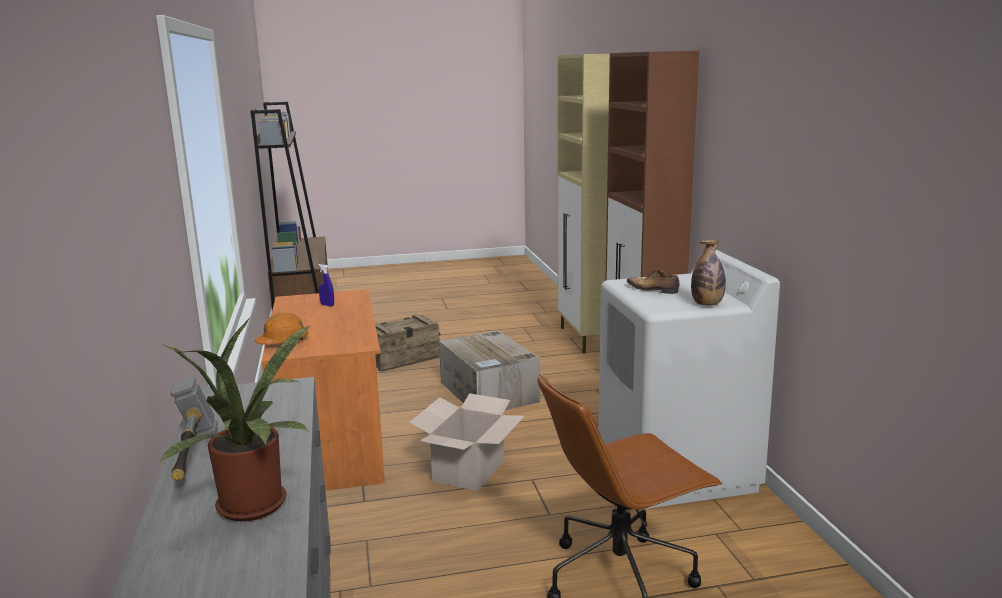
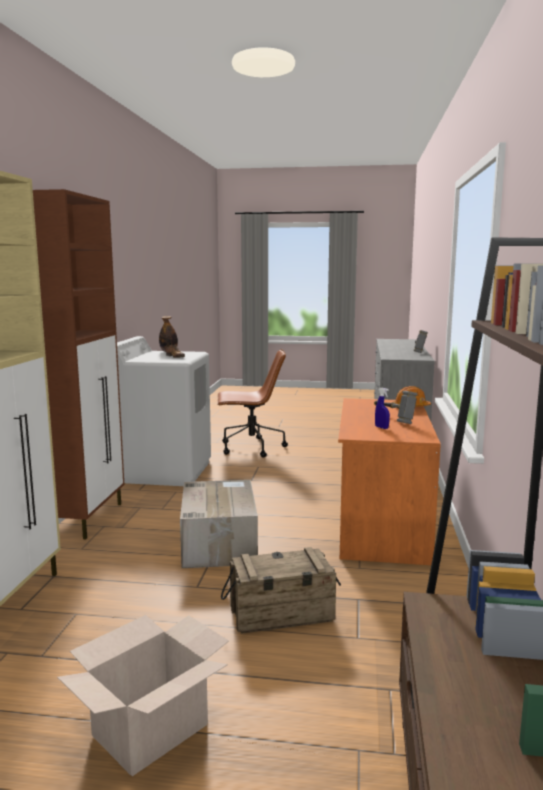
camera: 160 degrees left, 5 degrees down
(256, 508) = (392, 345): potted plant -> none
(312, 319) = (393, 418): none -> hammer
(468, 470) = (286, 489): cardboard box -> cardboard box (150, 731)

